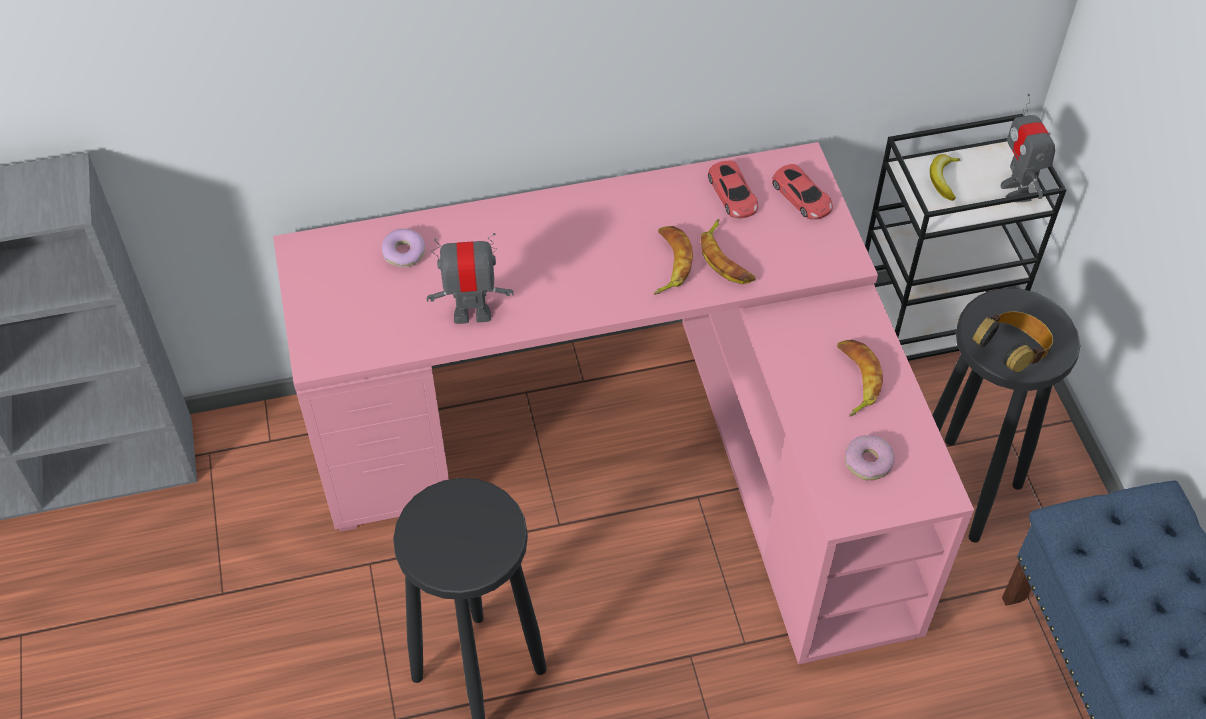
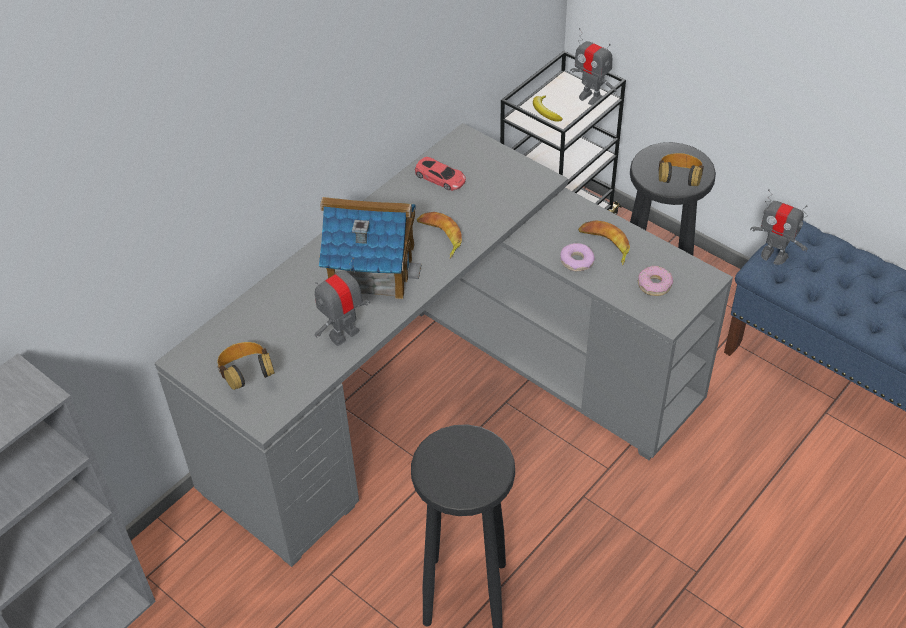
camera: 35 degrees left, 5 degrees down
(342, 301) = (247, 375): none -> headphones
(404, 253) = (260, 323): donut -> donut (577, 261)
(566, 257) = (371, 267): none -> toy house
(639, 450) = (446, 396): pink desk -> grey desk
(726, 258) = (472, 215): banana -> none
(802, 197) = (483, 158): red toy car -> none
(1097, 516) = (774, 255): none -> toy robot

